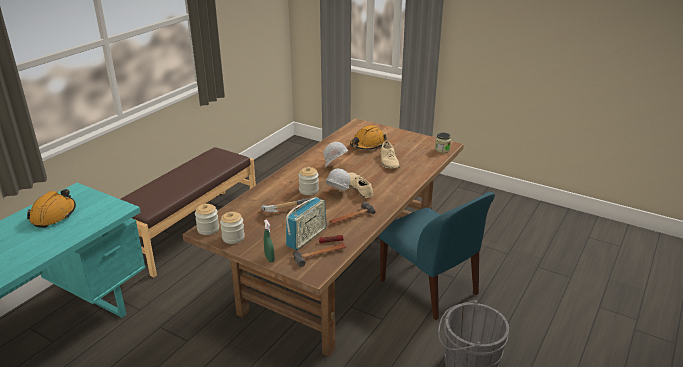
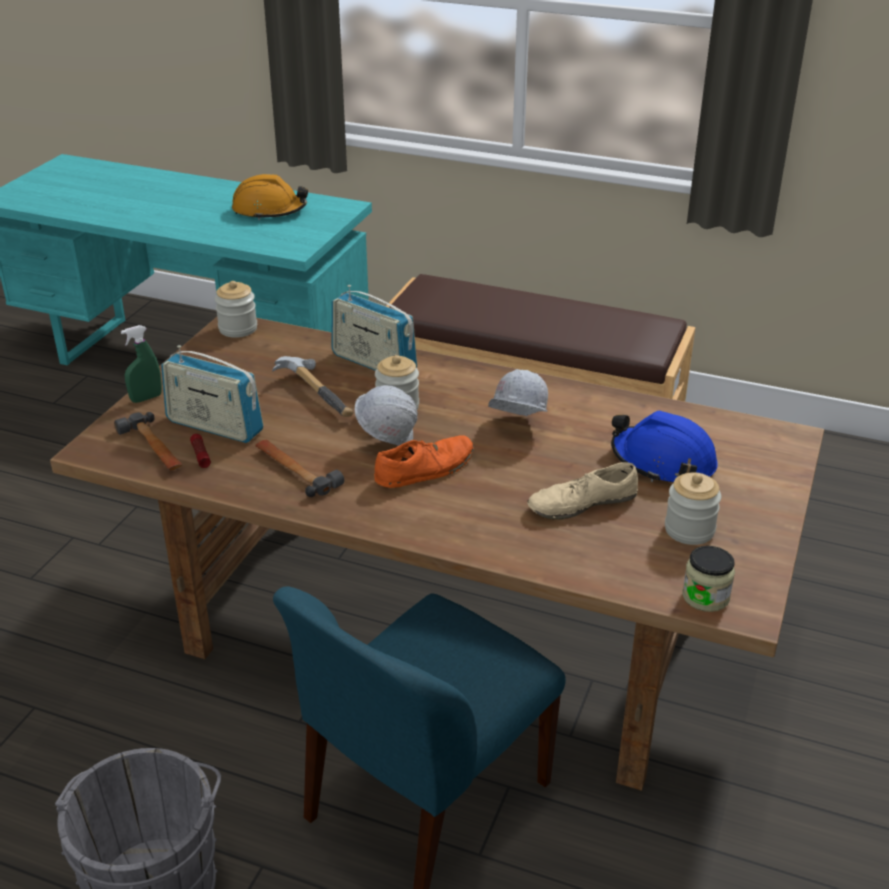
camera: 80 degrees right, 5 degrees up
(233, 238) = (212, 355): jar -> jar (689, 530)
(267, 193) = (374, 363): none -> radio
(359, 188) = (425, 469): beige shoe -> orange shoe
(367, 145) = (663, 462): orange hard hat -> blue hard hat

